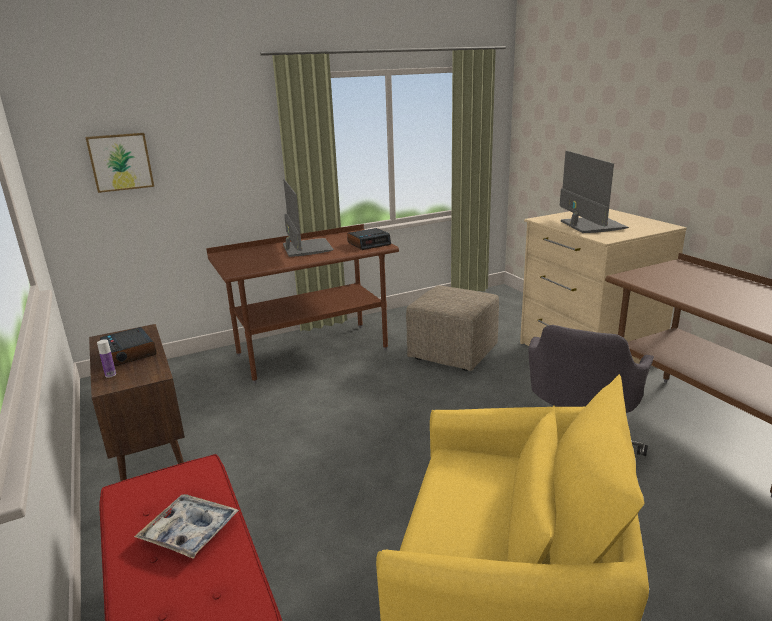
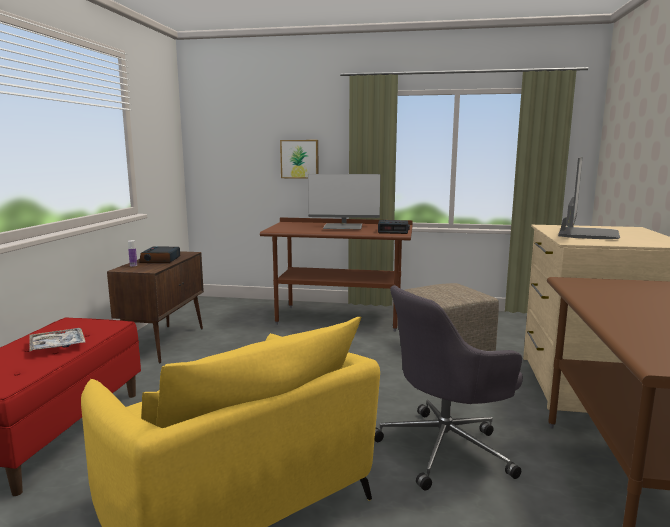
camera: 35 degrees right, 10 degrees down
(120, 162) = (238, 149): picture -> picture (299, 159)
(305, 248) = (343, 227): monitor -> monitor turned 75 degrees clockwise

